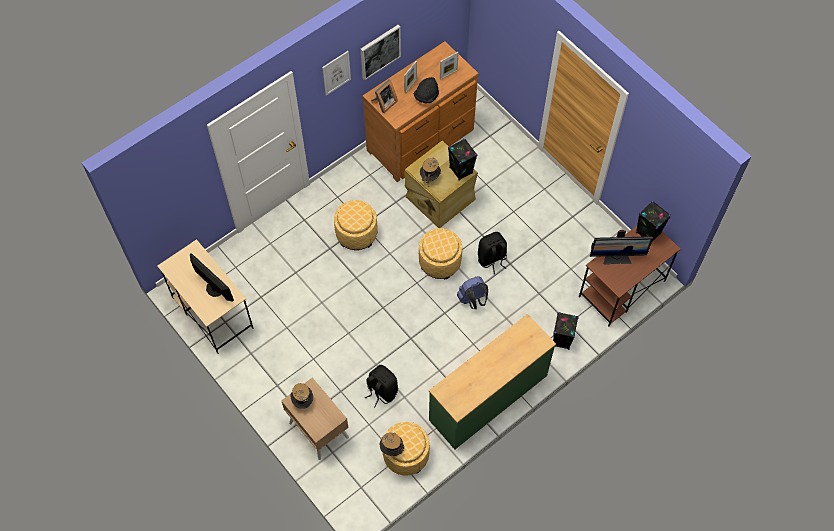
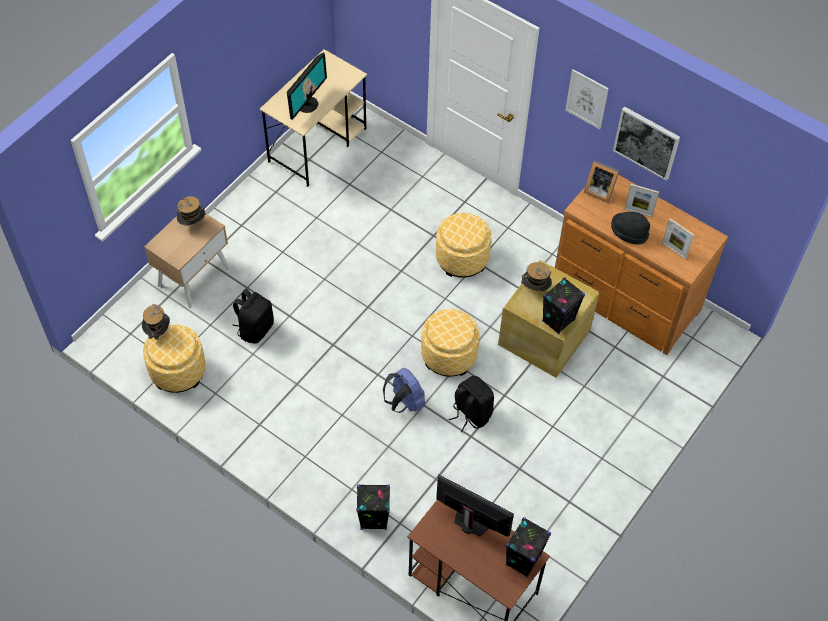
camera: 75 degrees right, 5 degrees down
(488, 398) = (270, 446): green dresser -> none
(616, 257) = (470, 523): monitor -> monitor turned 135 degrees clockwise

